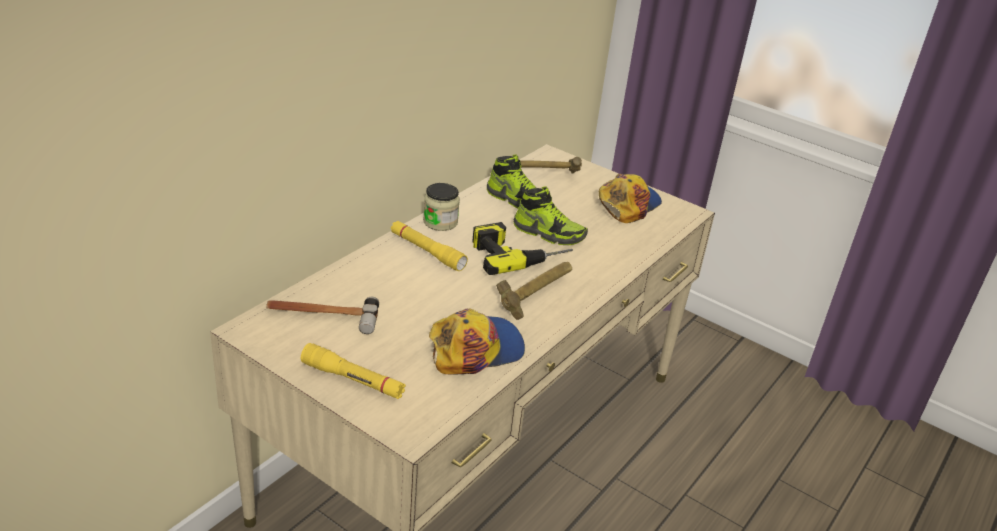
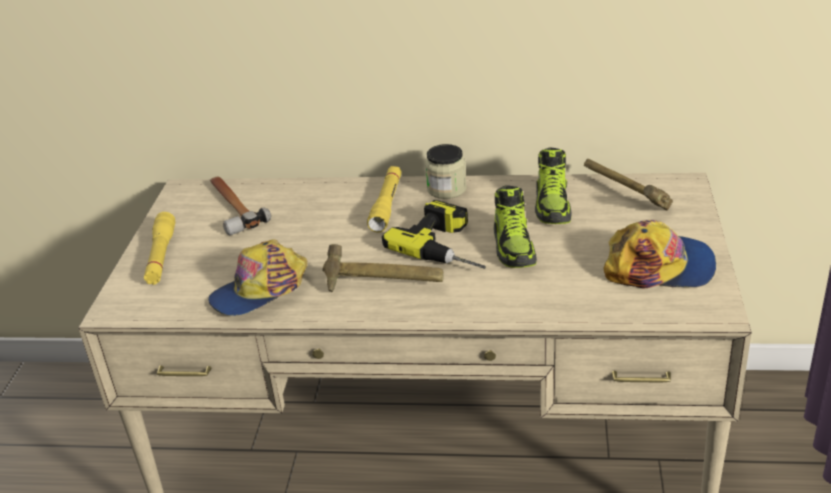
camera: 65 degrees right, 0 degrees up
(476, 349) = (261, 290): cap -> cap turned 105 degrees clockwise

